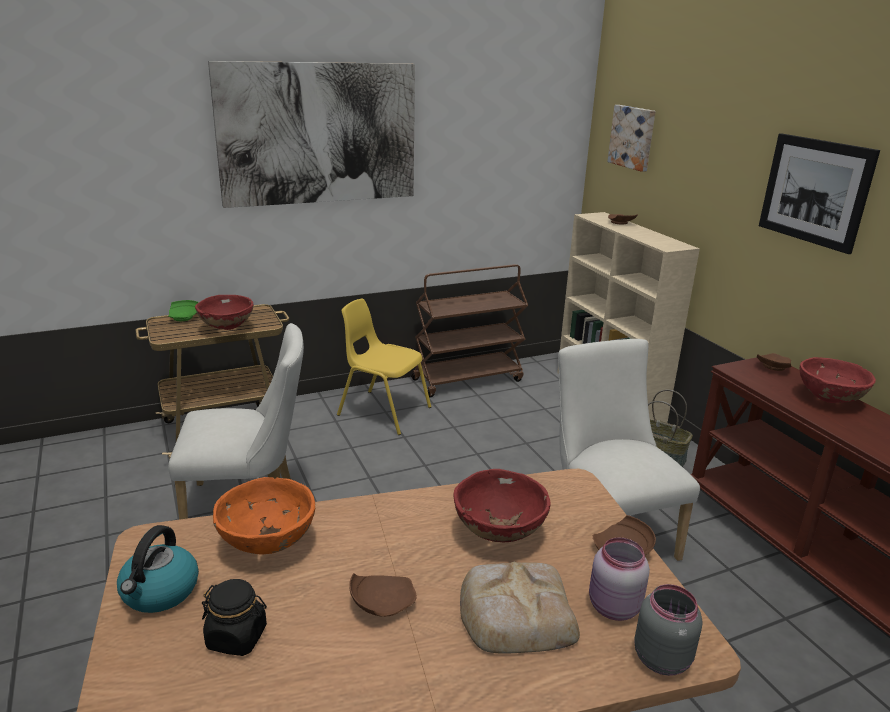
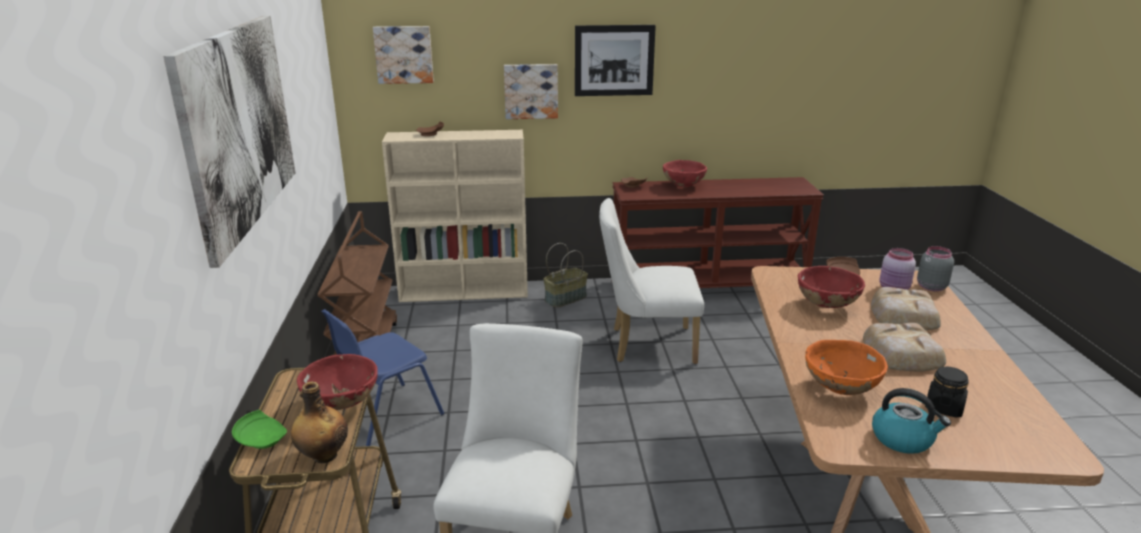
camera: 70 degrees left, 0 degrees up
(168, 336) = (323, 455): none -> bottle
(381, 603) = (901, 353): brown plate -> bread
(383, 411) = (385, 416): yellow chair -> blue chair
(720, 206) = (531, 91): none -> picture

